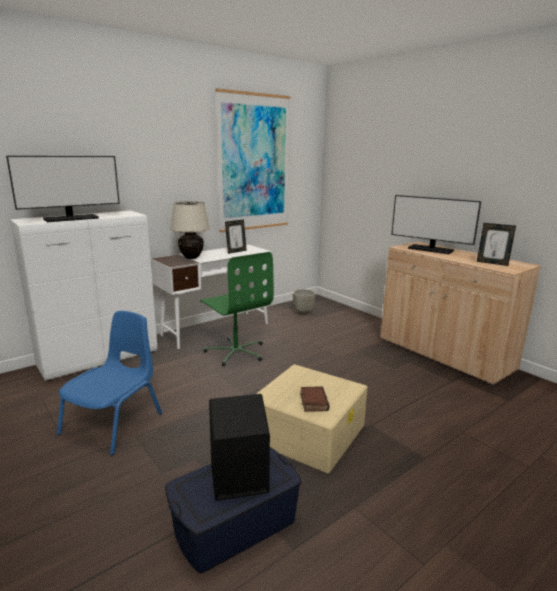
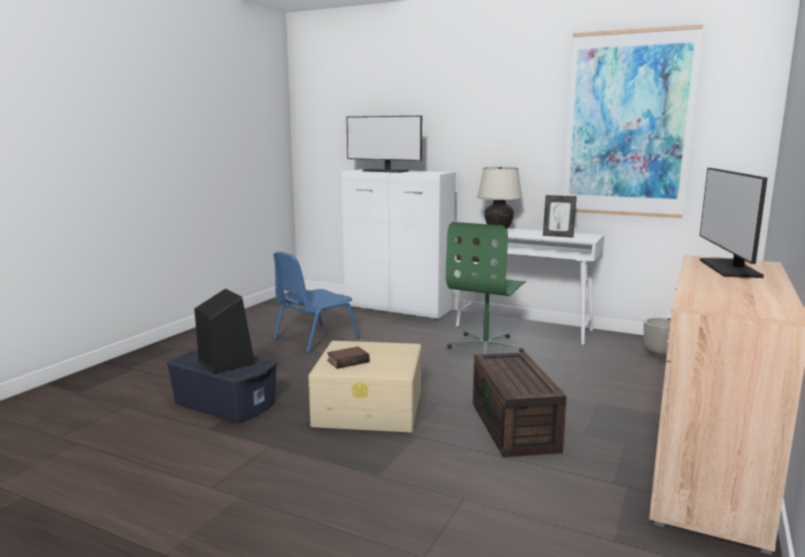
camera: 65 degrees right, 5 degrees down
(114, 423) = (314, 339): blue chair -> blue chair turned 135 degrees clockwise
(375, 384) = (516, 427): none -> brown storage box
(492, 263) = (726, 296): picture frame -> none

